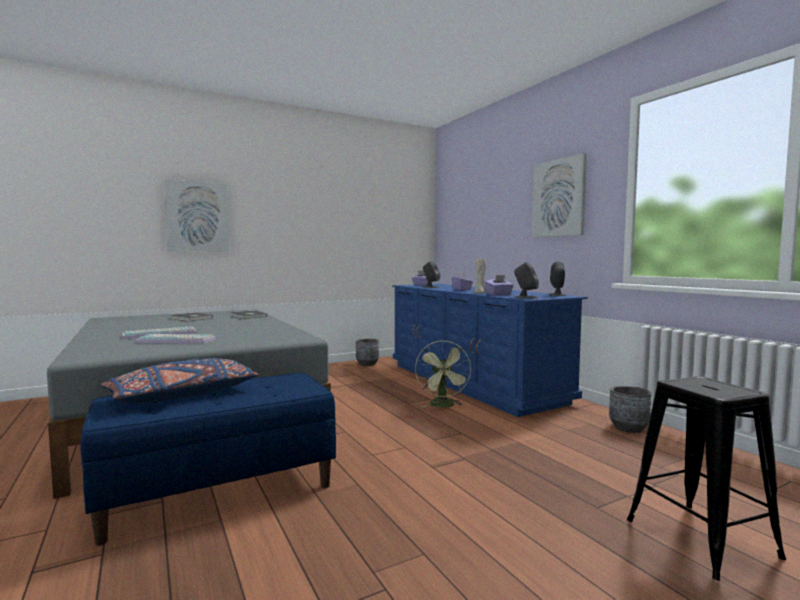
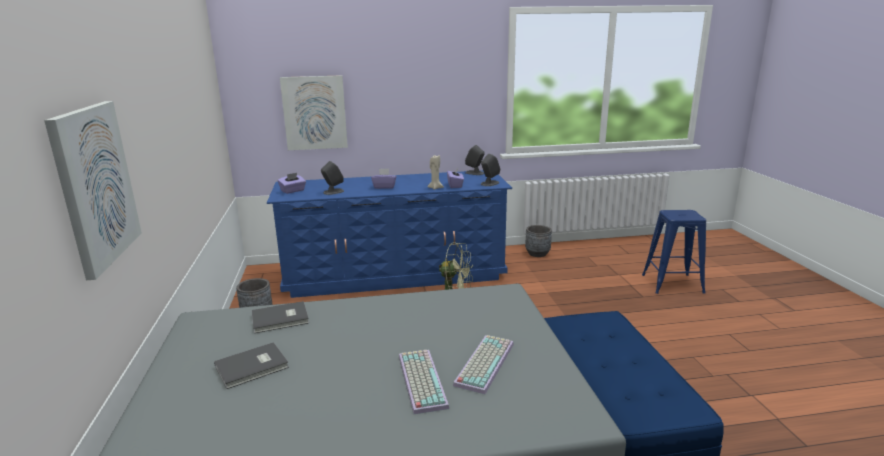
camera: 70 degrees left, 15 degrees up
(183, 395) = (617, 378): blue pillow -> none
(559, 198) = (440, 82): picture -> picture (314, 113)
(700, 538) = (672, 284): black stool -> blue stool

